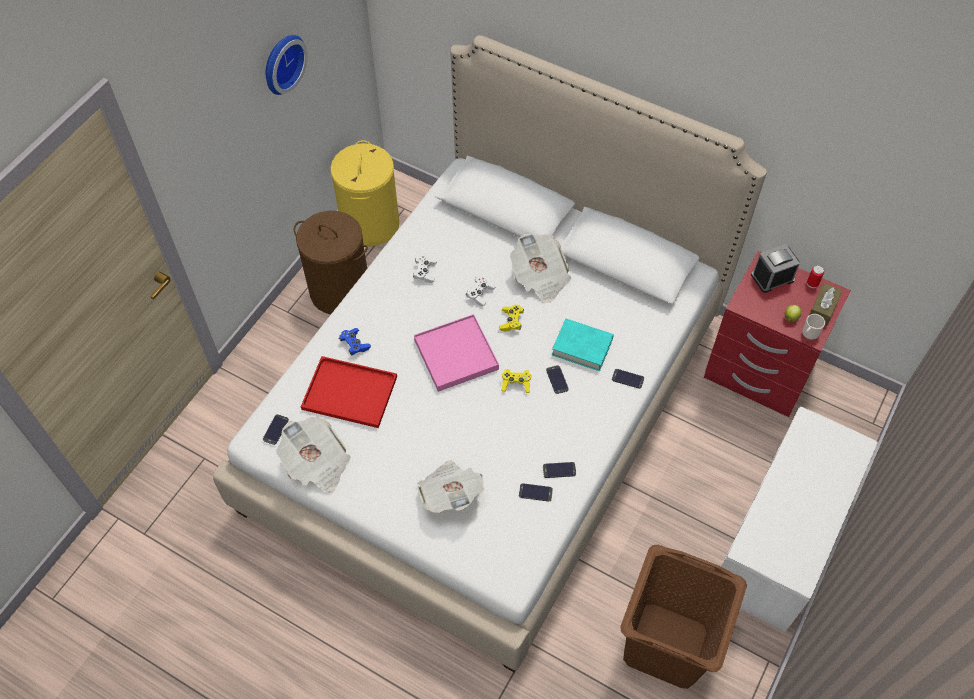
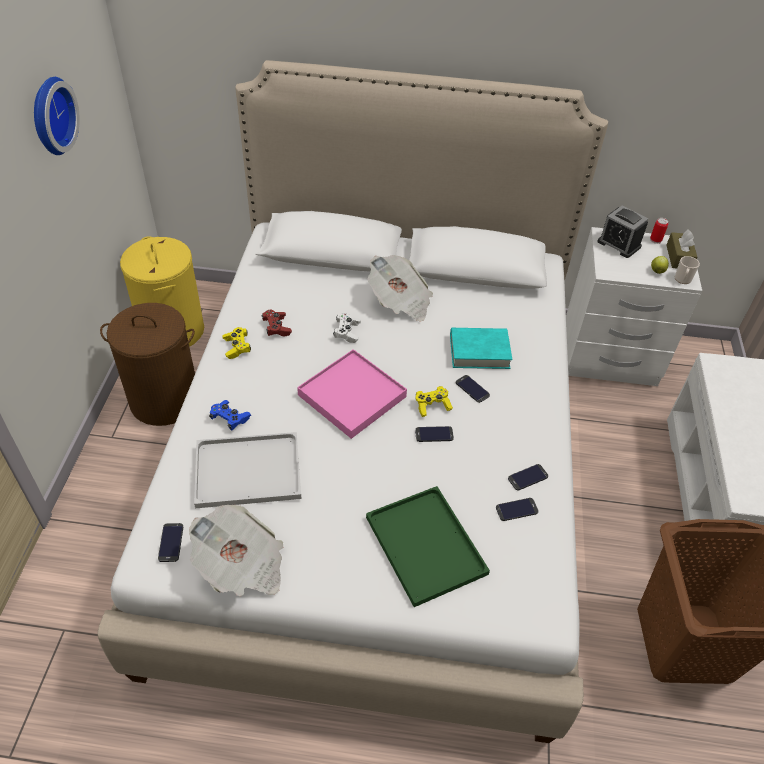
camera: 25 degrees left, 10 degrees down
(351, 392) = (250, 470): red tray -> white tray
(425, 272) = (276, 328): white game controller -> red game controller
(450, 493) = (423, 544): newspaper -> green tray
(511, 321) = (393, 348): yellow game controller -> yellow game controller (237, 347)
(627, 379) = (541, 367): phone -> phone (434, 434)
(758, 372) = (608, 357): red nightstand -> white nightstand
(772, 278) = (619, 244): alarm clock -> alarm clock turned 90 degrees counterclockwise

